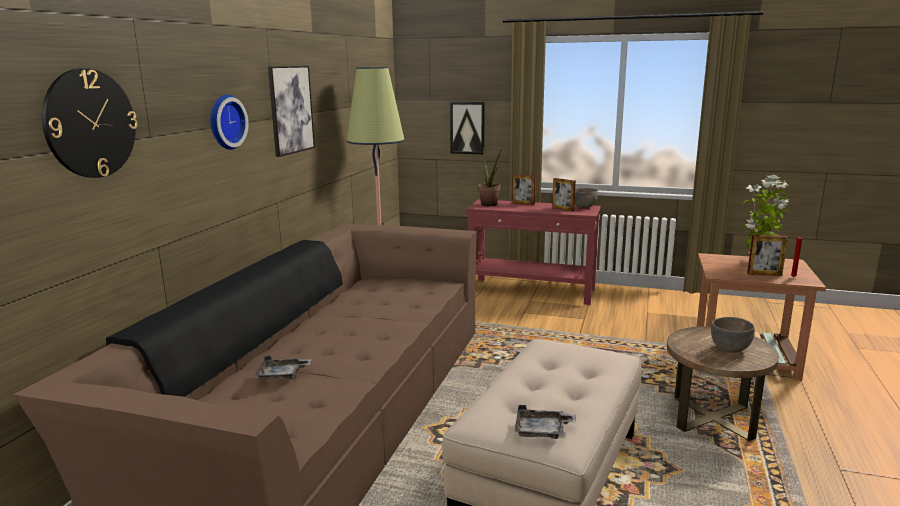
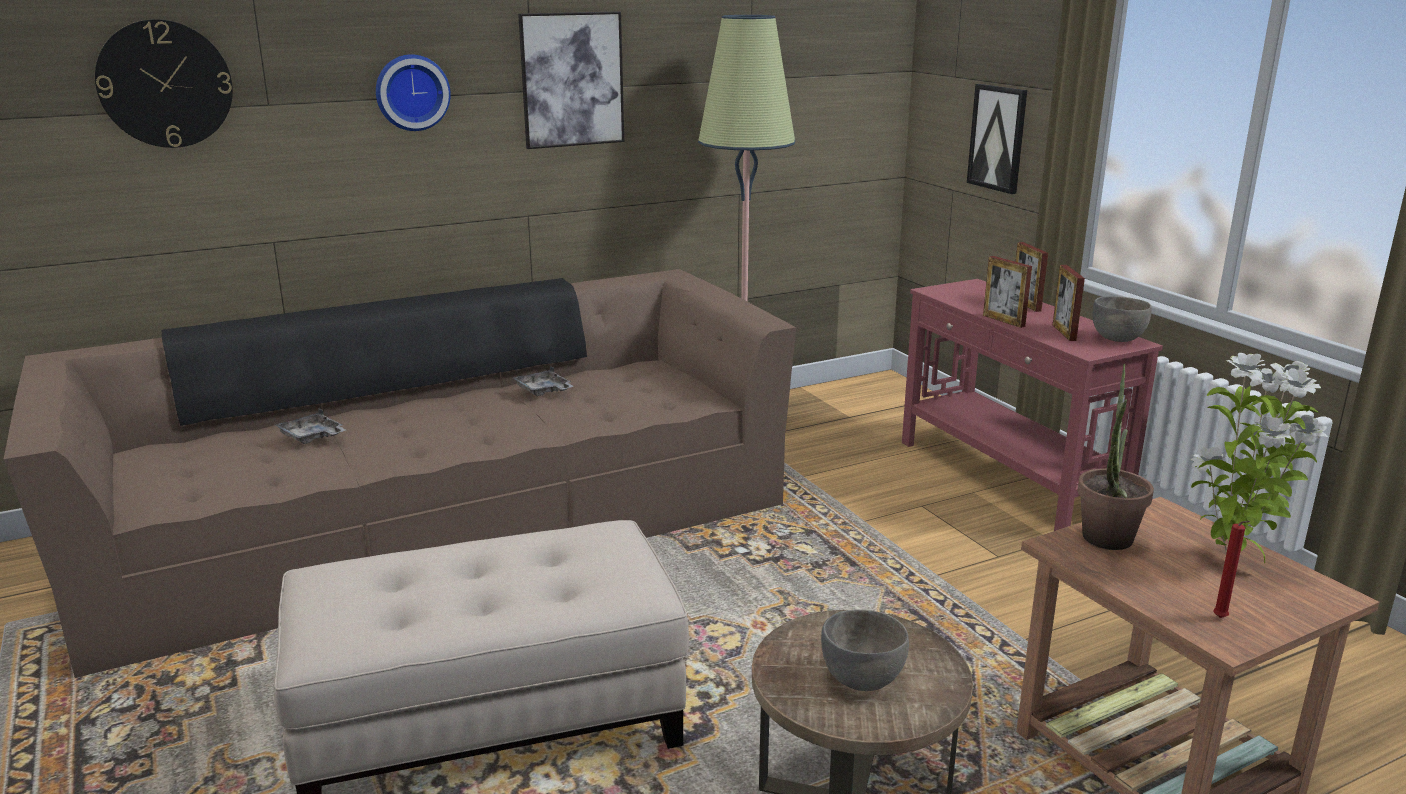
camera: 45 degrees right, 5 degrees up
(490, 205) = (961, 293): potted plant -> potted plant (1106, 543)
(542, 431) = (336, 619): grey tray -> grey tray (544, 391)
(764, 274) = (1168, 585): picture frame -> picture frame (1003, 321)

